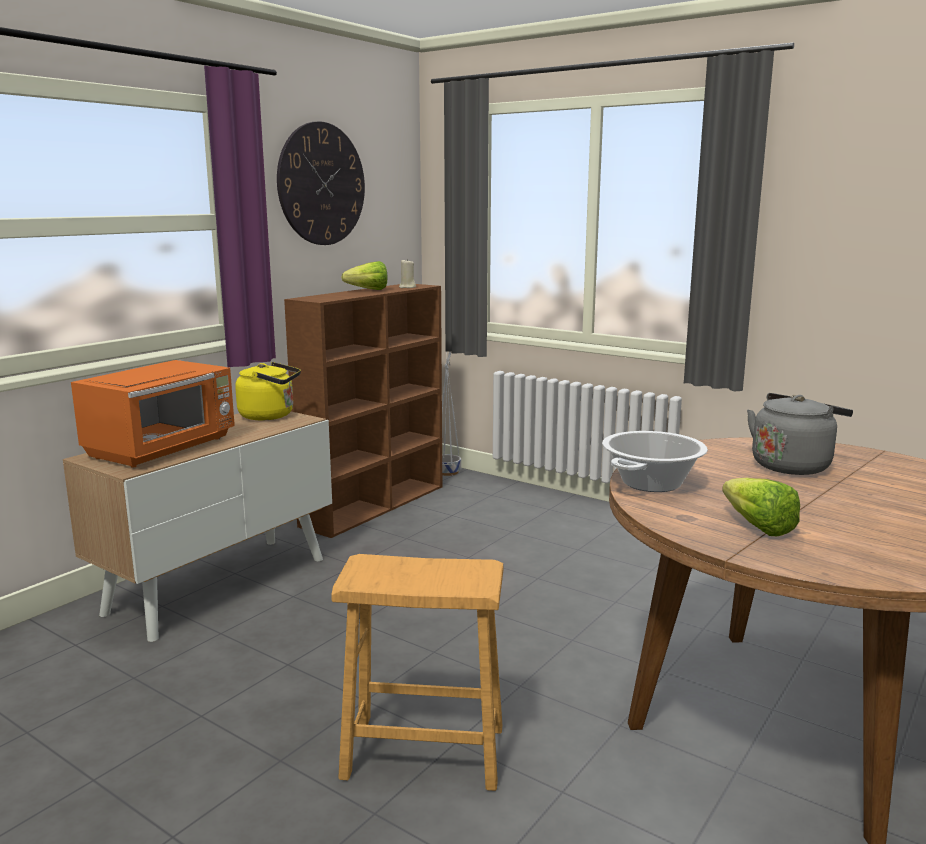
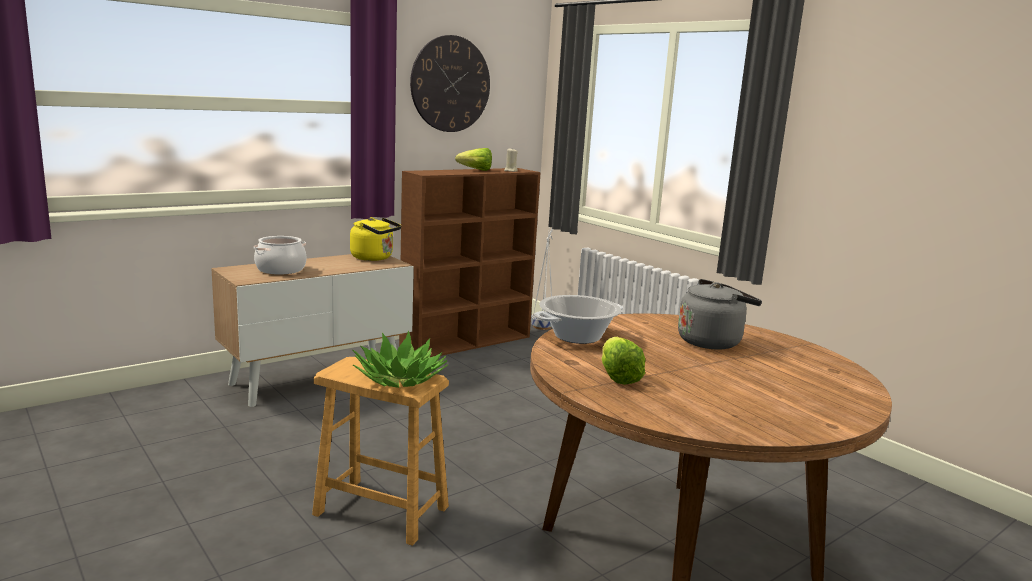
camera: 15 degrees right, 0 degrees up
(163, 448) = (281, 269): orange microwave -> cooking pot
(448, 574) = (400, 379): none -> potted plant

